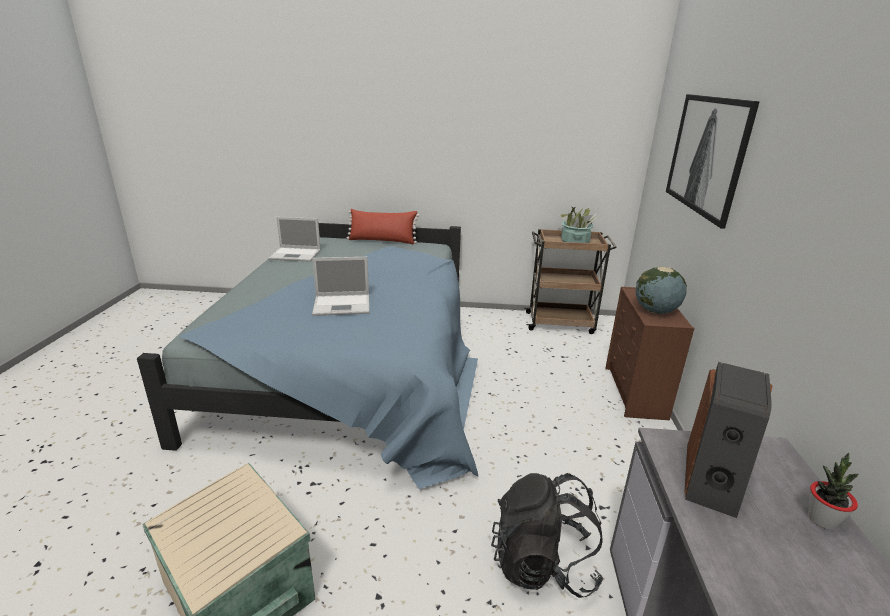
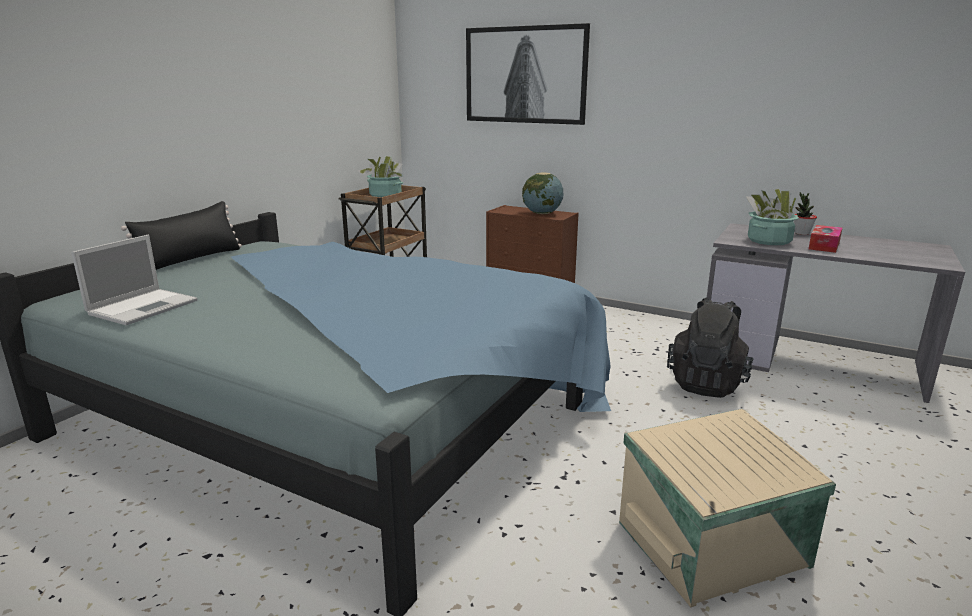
camera: 65 degrees left, 5 degrees down
(343, 305) = (407, 293): laptop -> none
(382, 241) = (191, 260): red pillow -> black pillow
(713, 478) = (769, 241): speaker -> potted plant
(759, 546) = (824, 245): none -> tissue box

